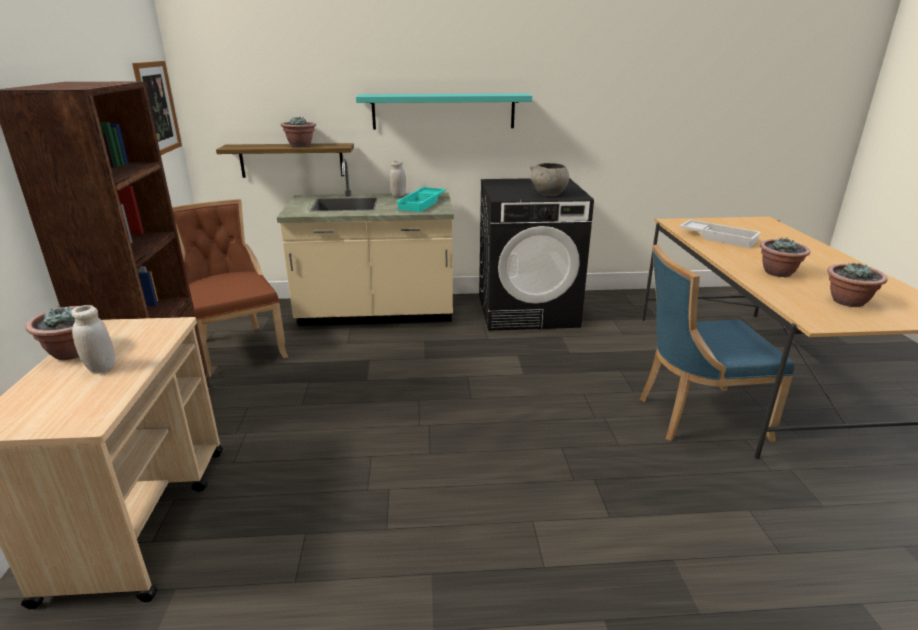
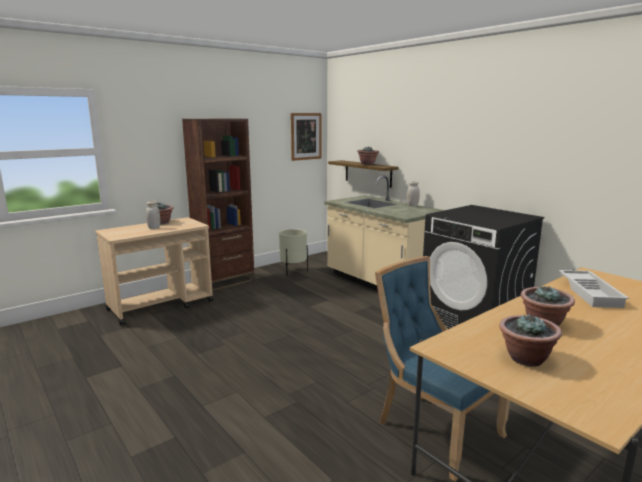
camera: 55 degrees right, 10 degrees down
(238, 348) = (293, 271): brown chair -> beige planter
(422, 203) = (409, 211): turquoise tray -> none
(443, 111) = (452, 149): turquoise shelf -> none
(548, 194) = (478, 220): grey bowl -> none

